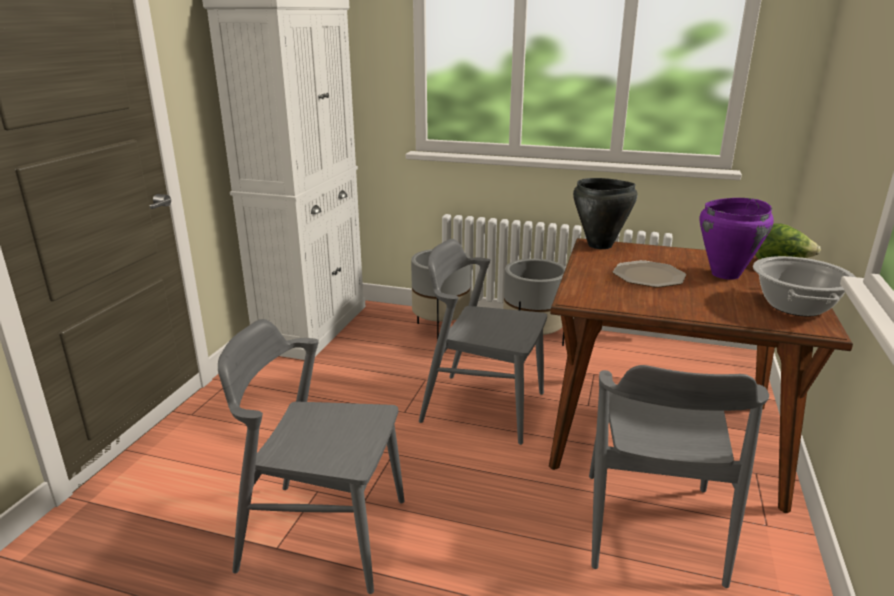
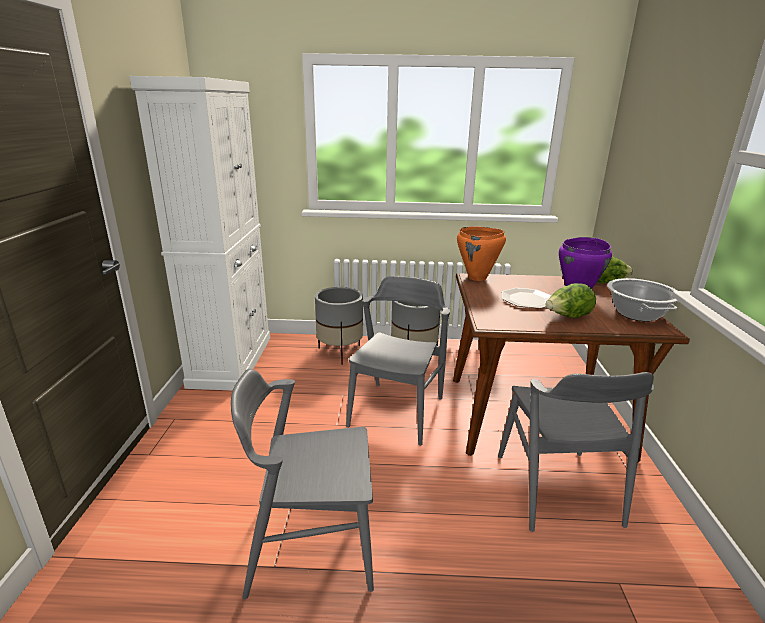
camera: 15 degrees left, 0 degrees up
(482, 407) = (397, 412): grey chair -> grey chair turned 105 degrees clockwise
(600, 245) = (477, 278): black cooking pot -> orange cooking pot
(689, 301) = (567, 317): none -> lettuce

